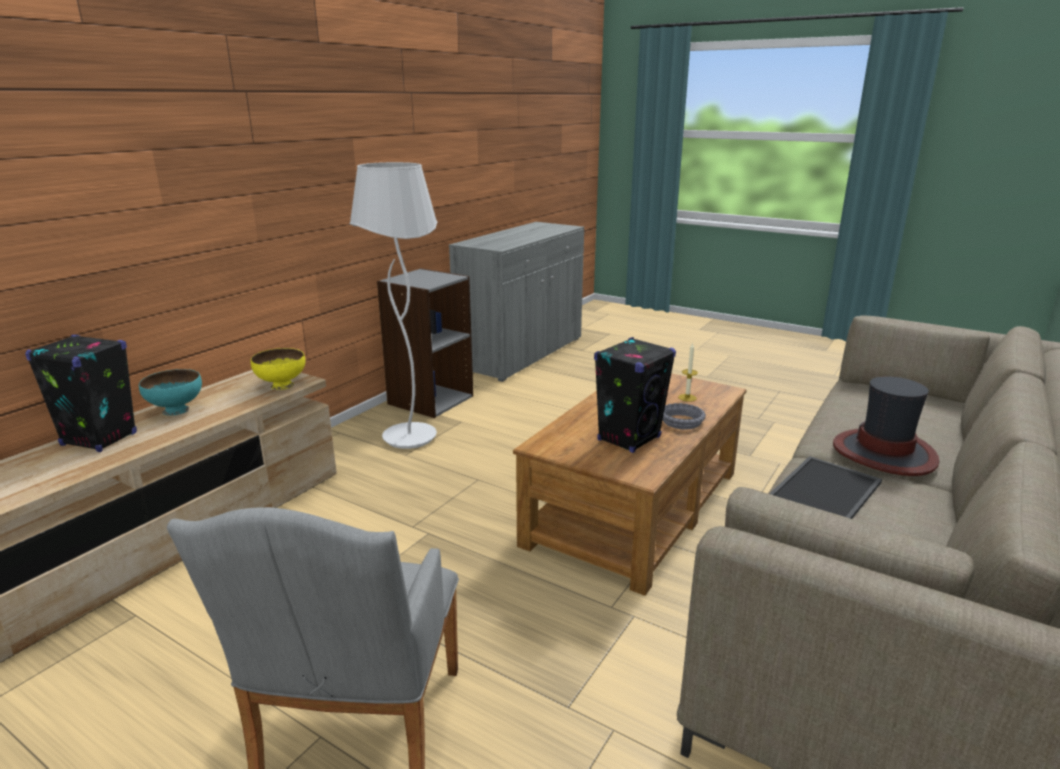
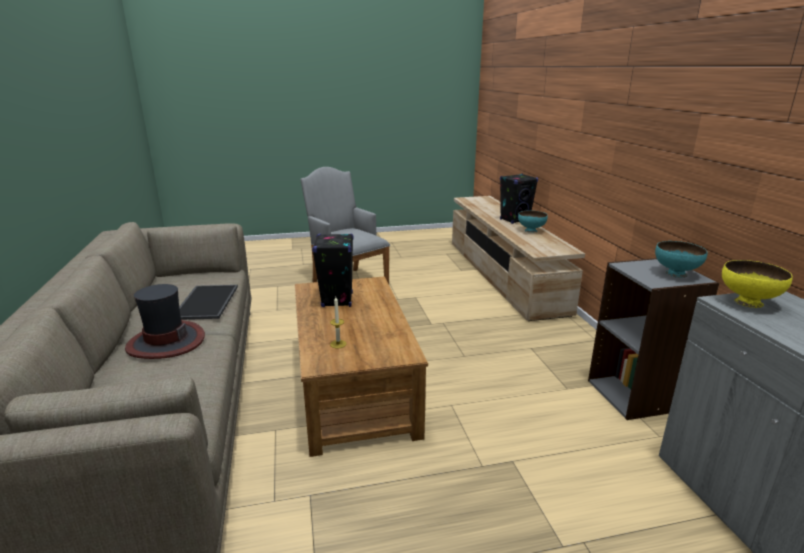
camera: 135 degrees right, 0 degrees up
(281, 385) = (537, 248): yellow bowl -> yellow bowl (748, 302)
(409, 438) = (557, 358): white floor lamp -> none
(421, 275) = (675, 274): none -> turquoise bowl
(681, 421) = (321, 322): grey bowl -> none

